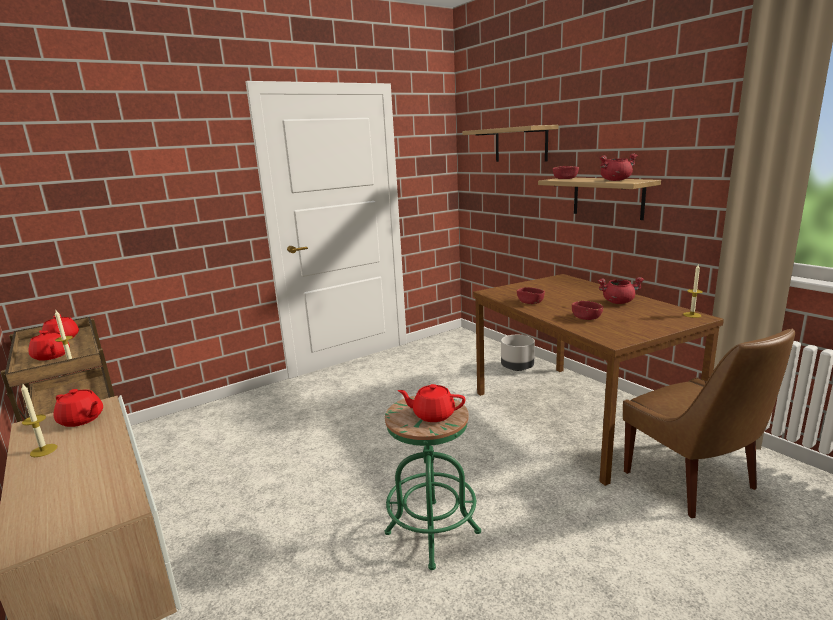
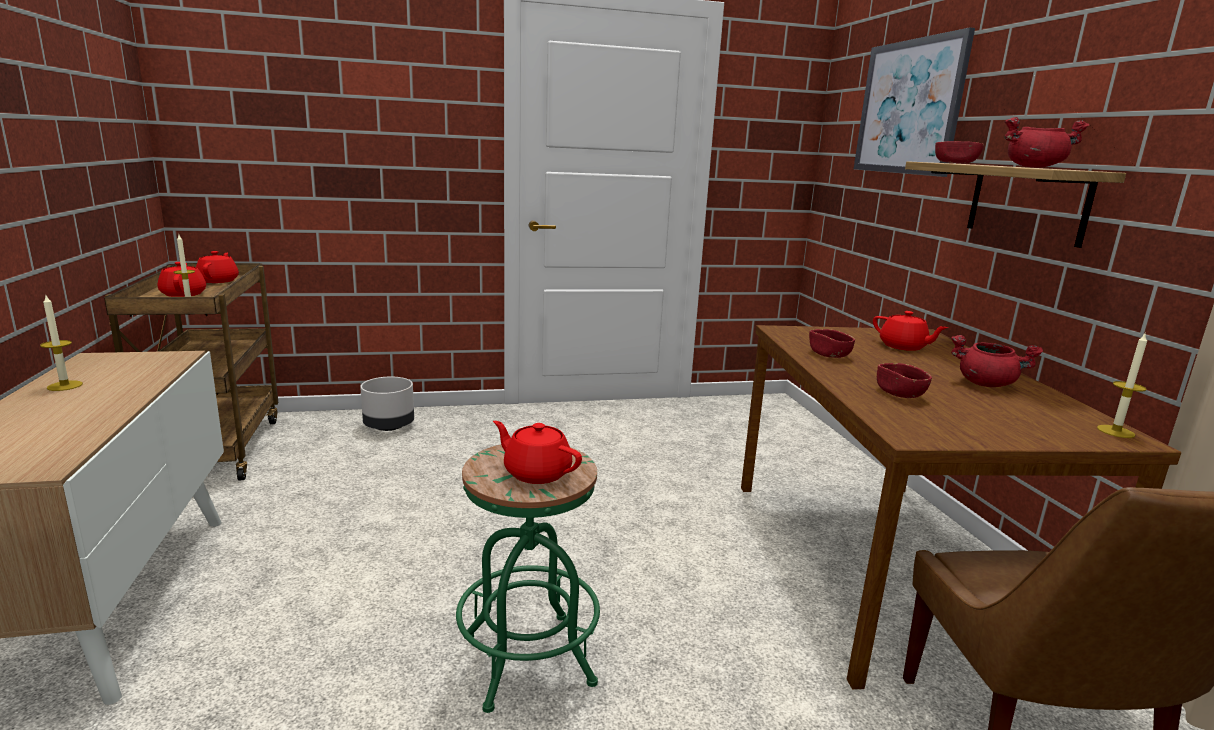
camera: 20 degrees right, 0 degrees up
(82, 420) = (139, 365): red teapot -> red teapot (903, 347)
(517, 367) = (830, 468): grey planter -> grey planter (389, 426)
(521, 144) = (909, 107): shelf -> picture

